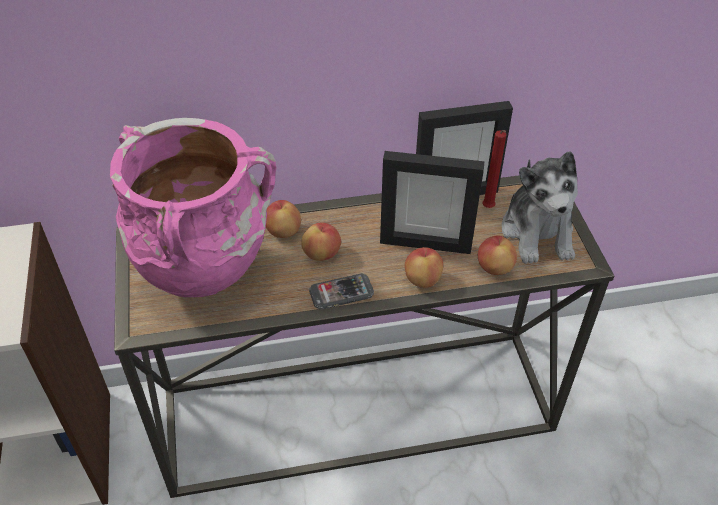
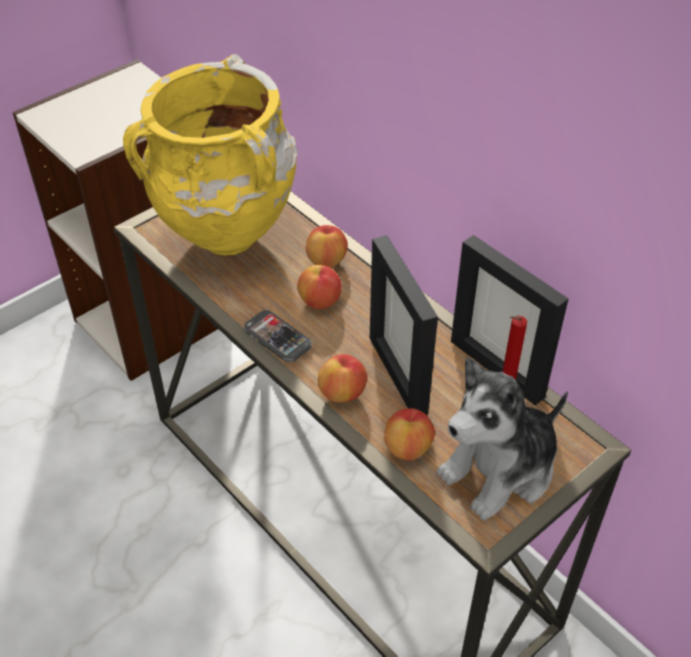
camera: 60 degrees right, 0 degrees up
(207, 279) = (229, 241): pink vase -> yellow vase

